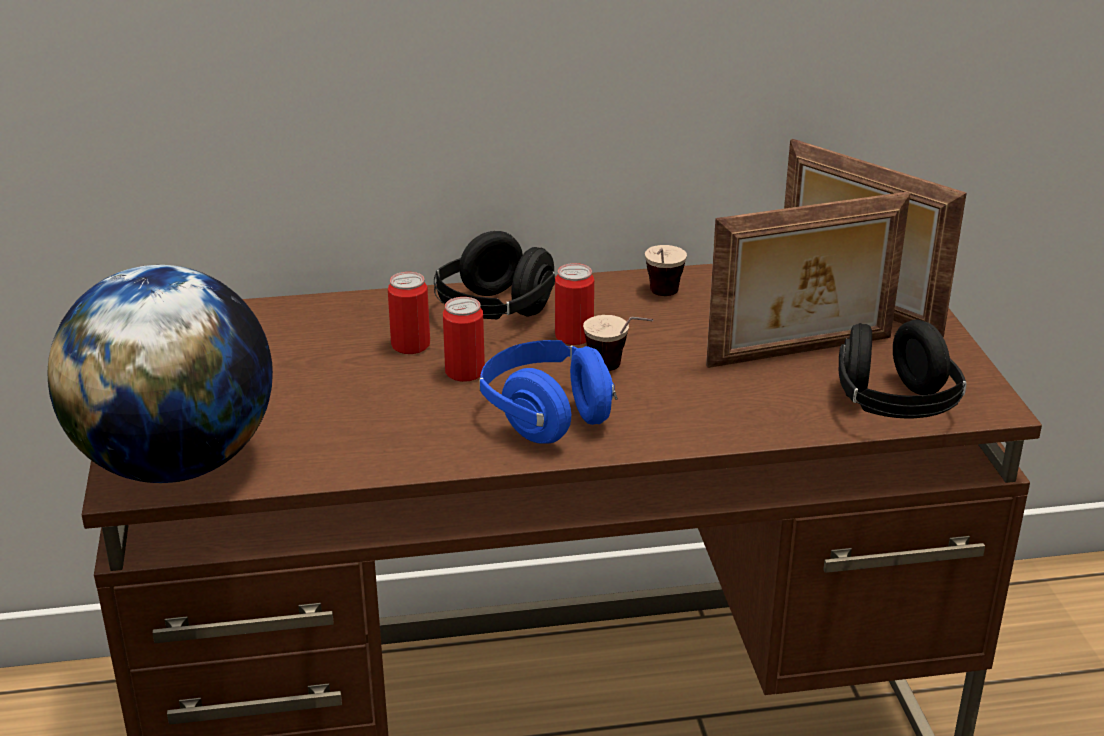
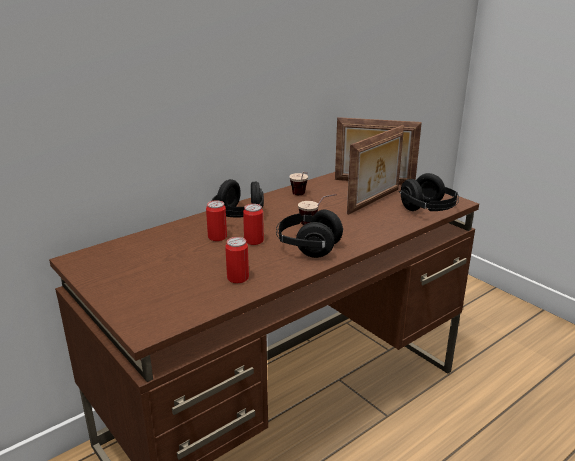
camera: 30 degrees left, 5 degrees down
(176, 463) = (160, 314): globe -> none
(546, 415) = (308, 247): blue headphones -> black headphones
(574, 336) = (283, 217): can -> can (238, 278)

